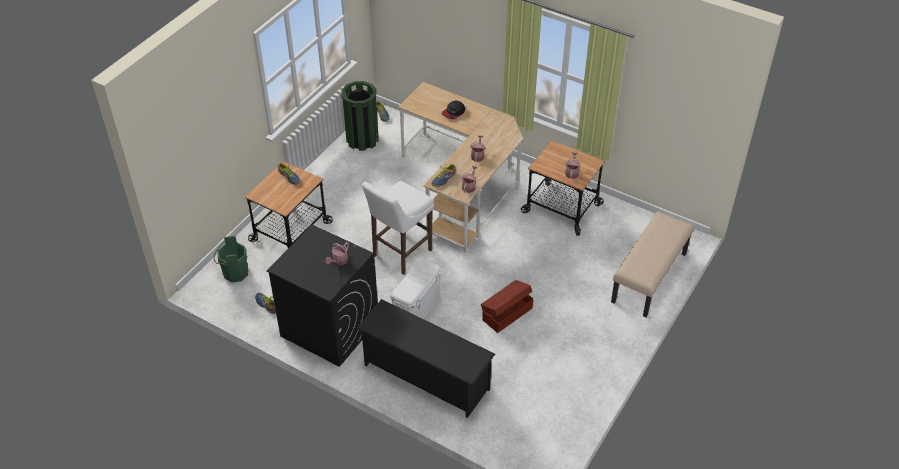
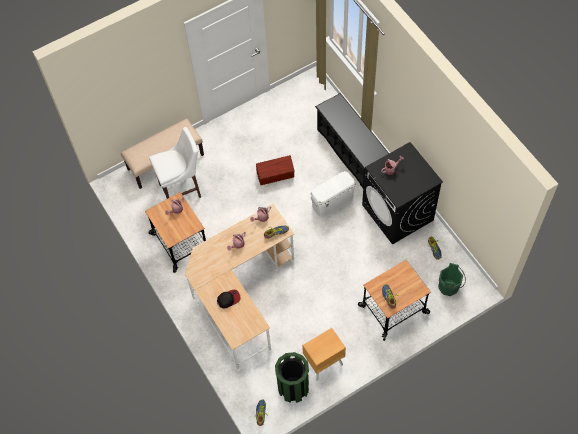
camera: 150 degrees left, 15 degrees up
(343, 165) = (323, 364): none -> brown nightstand
(400, 254) = (321, 253): white stool -> white stool (182, 190)

